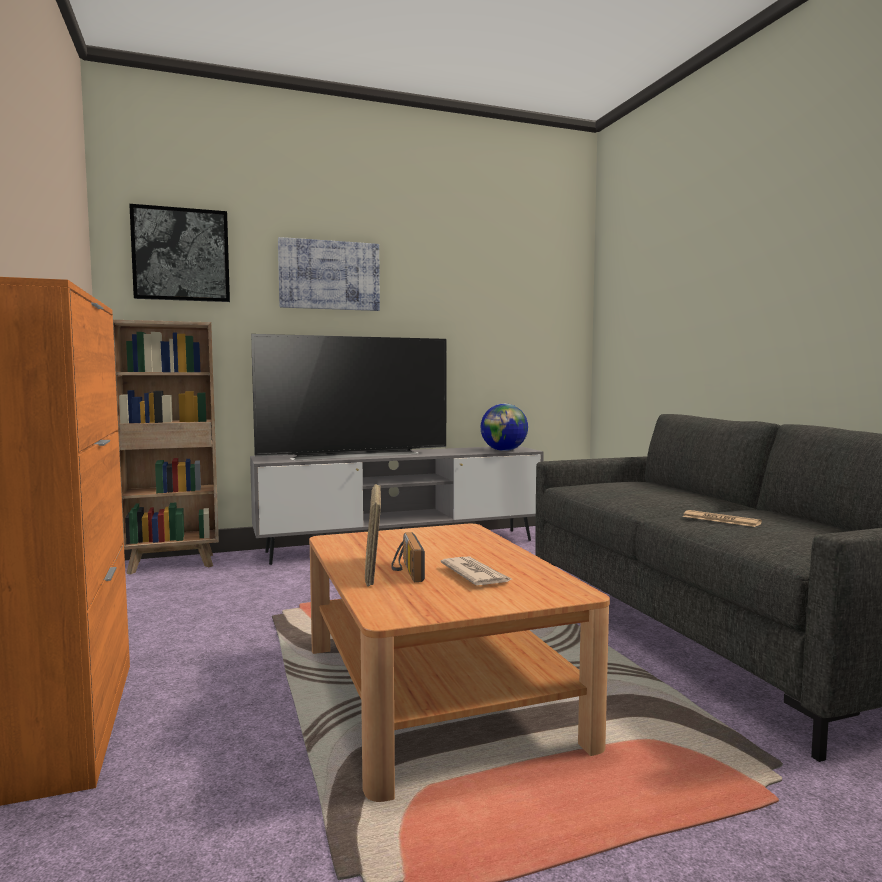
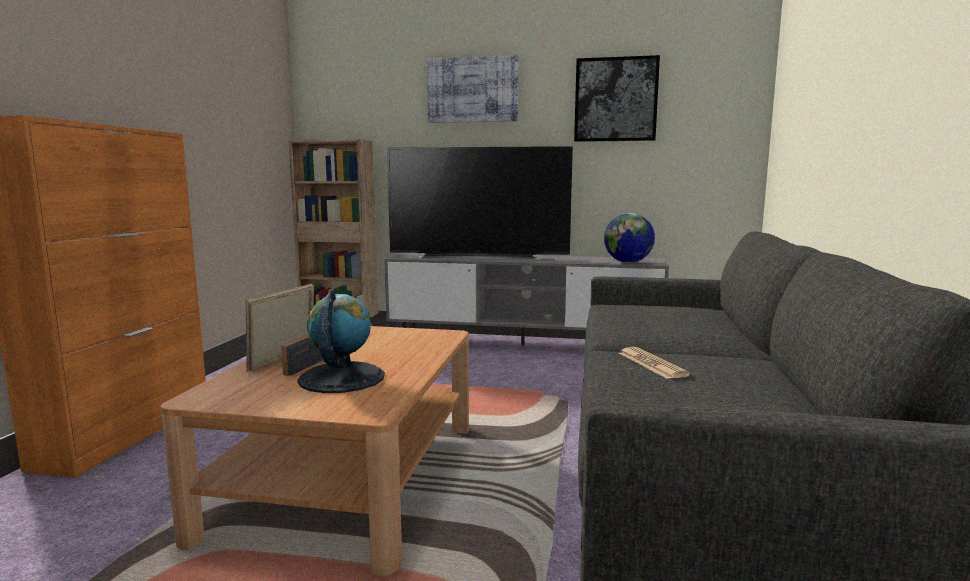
camera: 30 degrees right, 5 degrees up
(181, 255) = (353, 82): picture -> picture (615, 100)
(475, 575) = (341, 378): newspaper -> globe

